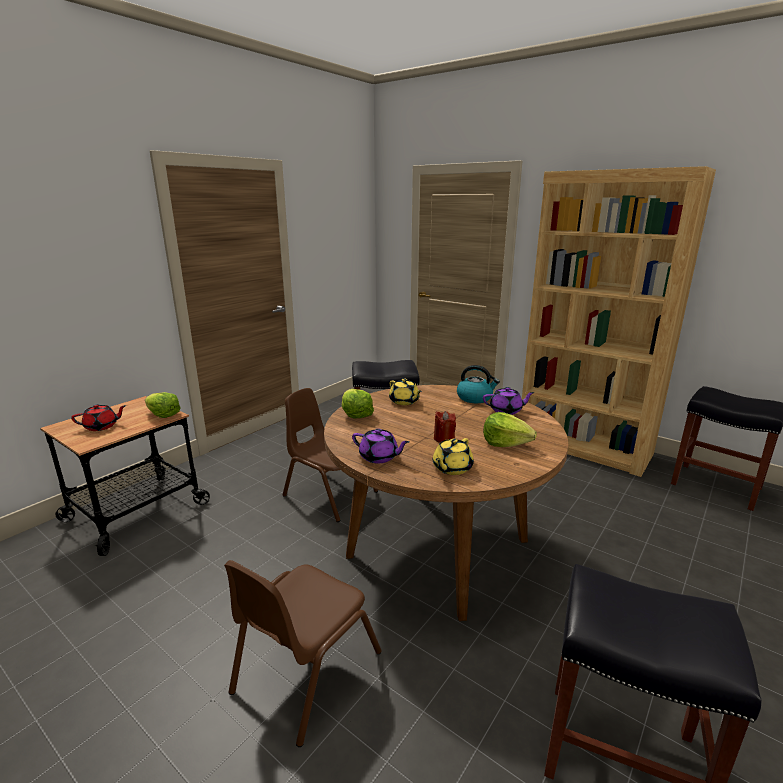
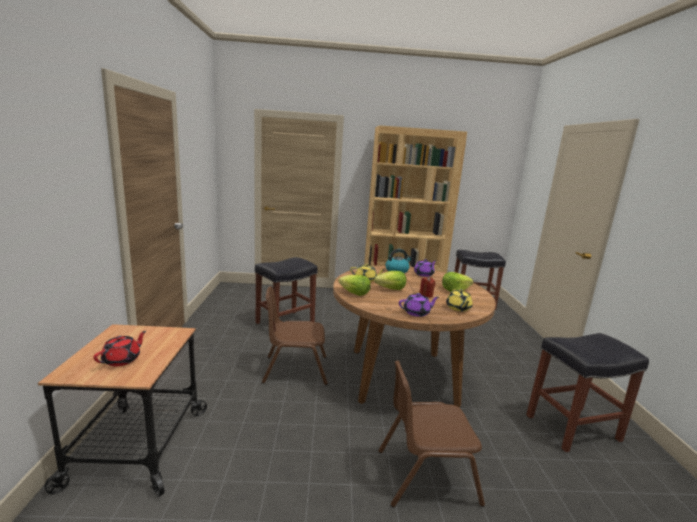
camera: 40 degrees left, 5 degrees down
(163, 415) = (170, 334): lettuce -> lettuce (391, 289)
(305, 671) = (426, 475): brown chair -> brown chair turned 90 degrees clockwise

